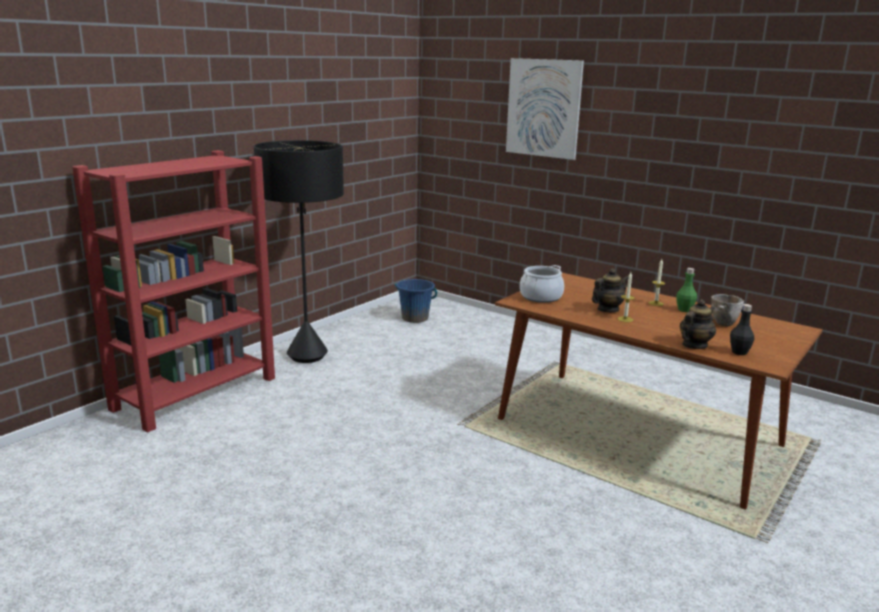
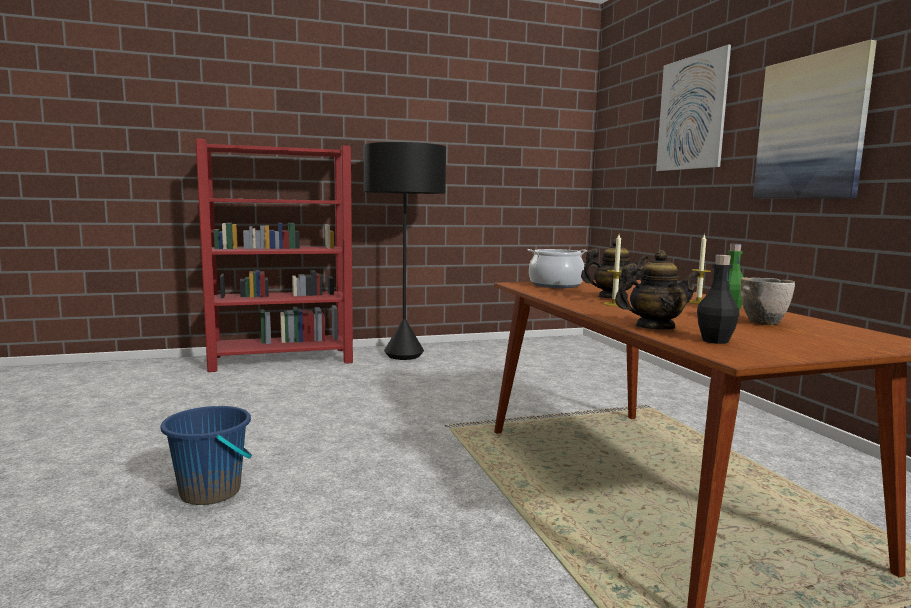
camera: 35 degrees right, 10 degrees down
(415, 318) = (547, 350): blue bucket -> blue bucket (211, 492)
(658, 145) = (811, 128): none -> picture

